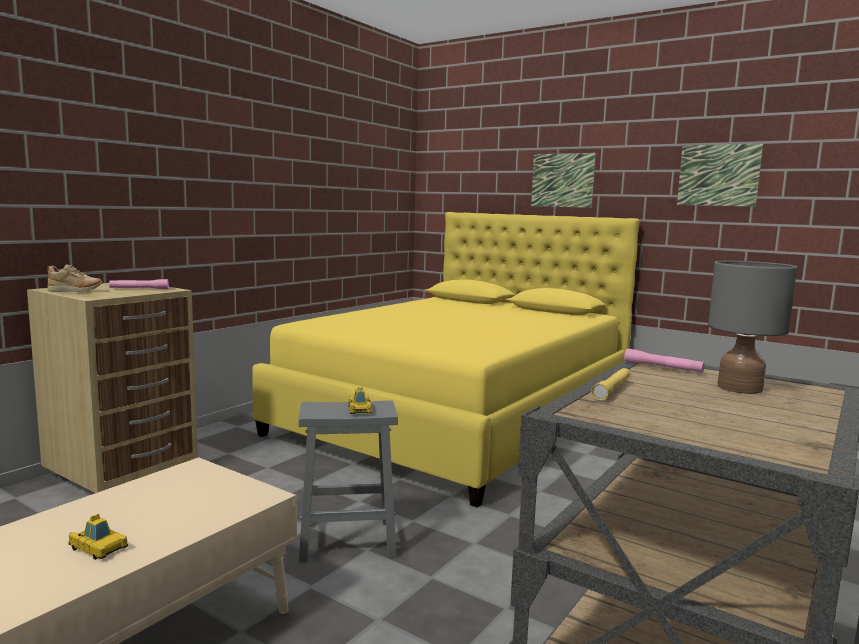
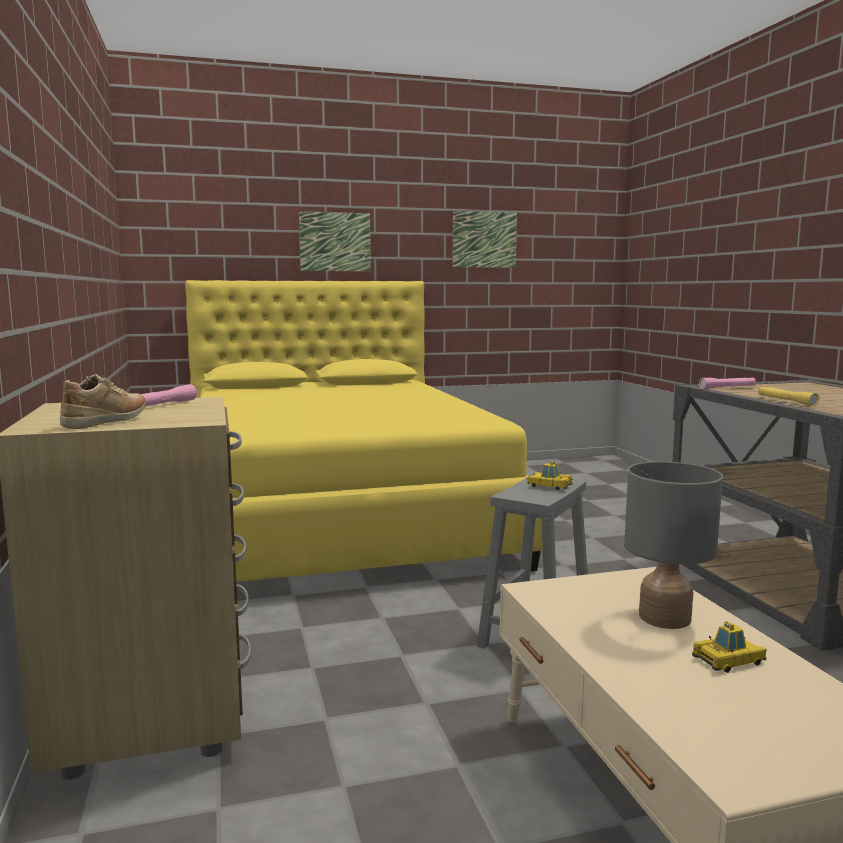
camera: 50 degrees left, 0 degrees up
(740, 388) = (792, 389): grey table lamp -> grey table lamp (665, 617)

